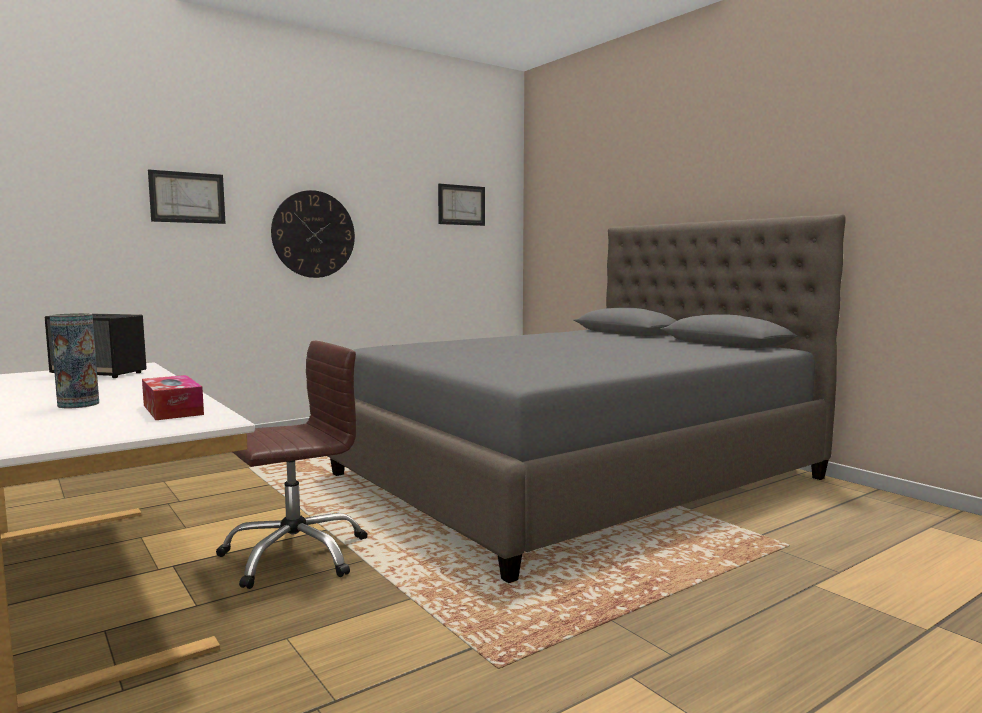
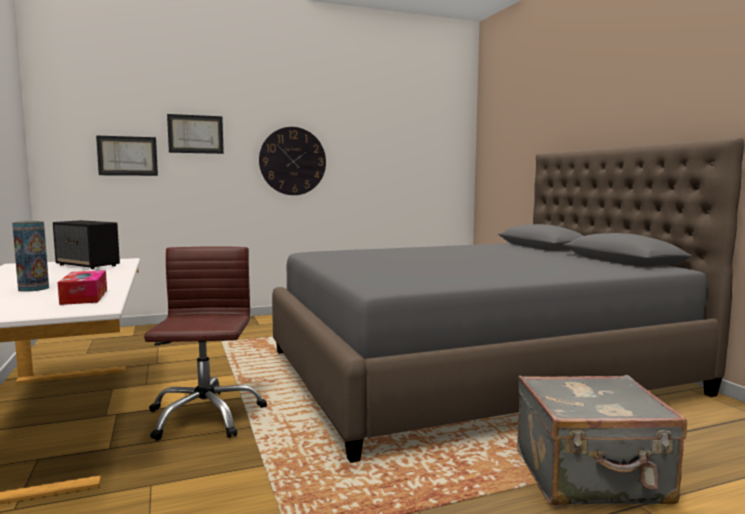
camera: 15 degrees right, 0 degrees up
(295, 555) = (204, 416): brown office chair -> brown office chair turned 75 degrees counterclockwise
(461, 205) = (419, 136): picture -> picture (127, 156)
(757, 567) = (592, 478): none -> grey suitcase

